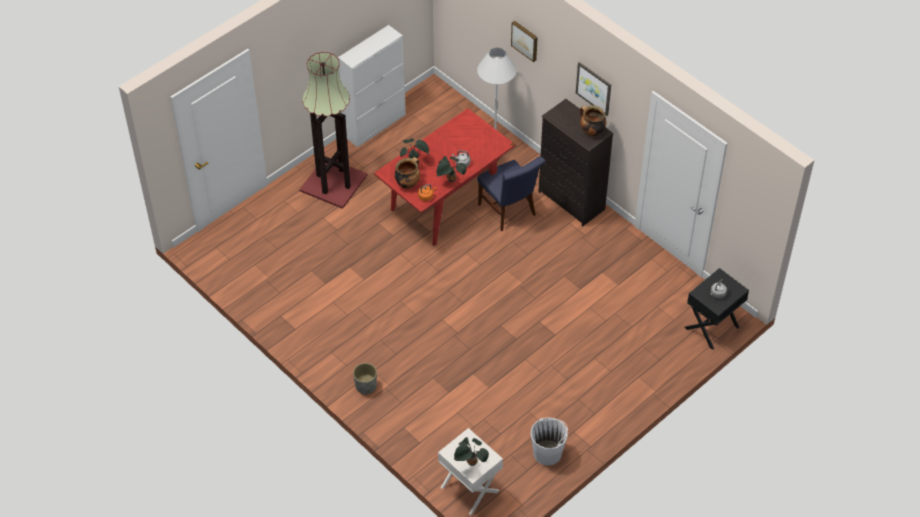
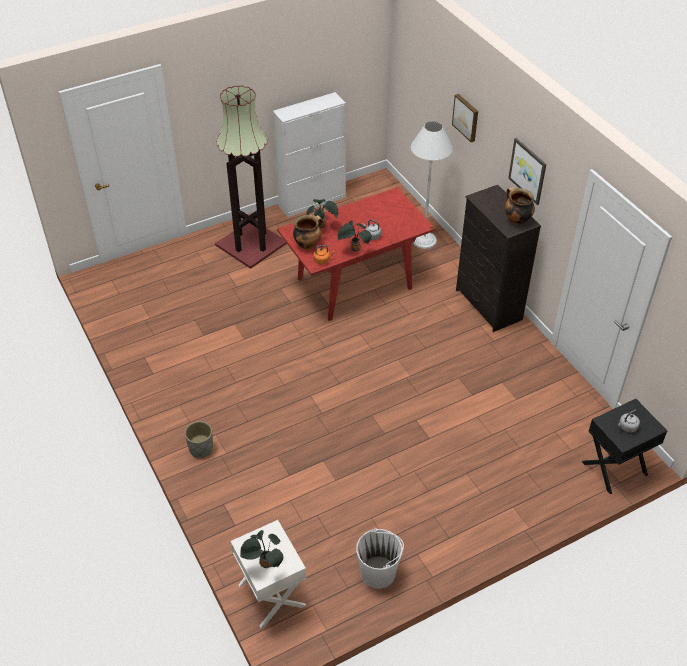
camera: 15 degrees right, 5 degrees down
(509, 211) = (419, 303): blue chair -> none

